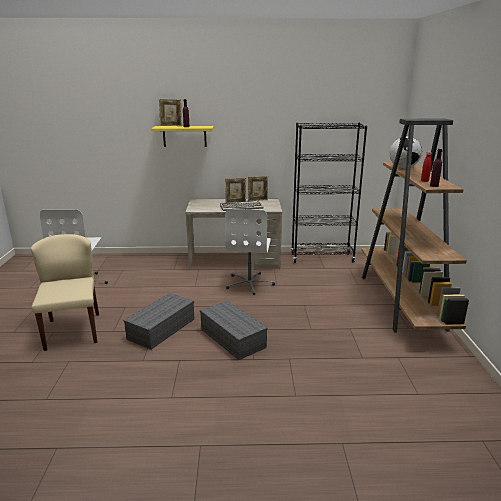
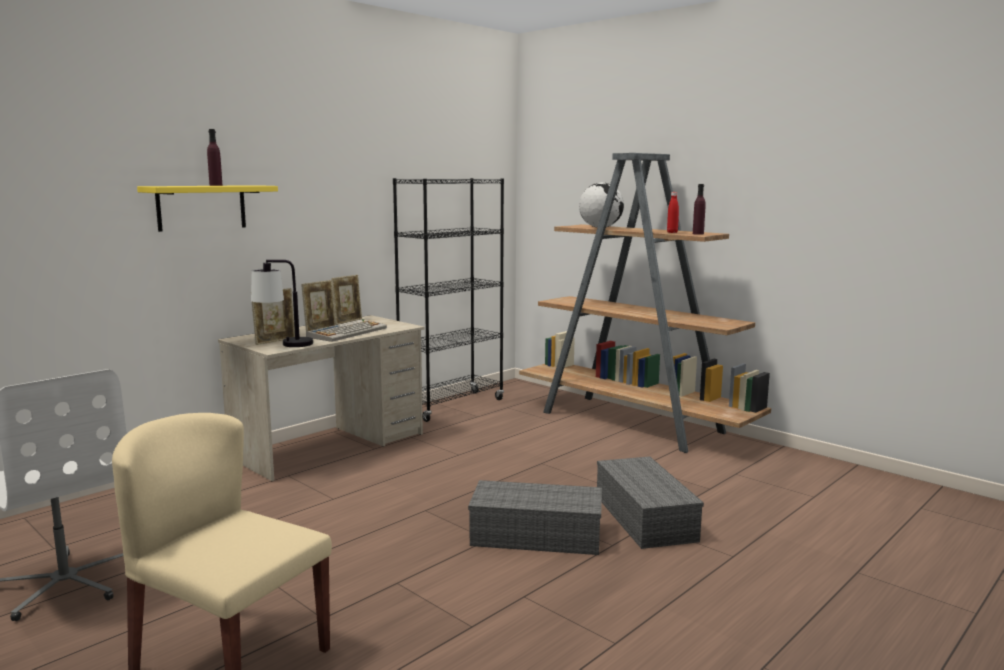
camera: 45 degrees left, 10 degrees down
(161, 328) = (404, 573): grey storage box -> grey storage box (642, 517)
(171, 126) = (176, 185): picture frame -> picture frame (275, 341)
(201, 209) = (284, 346): none -> table lamp
(250, 283) = (416, 465): white office chair -> none

